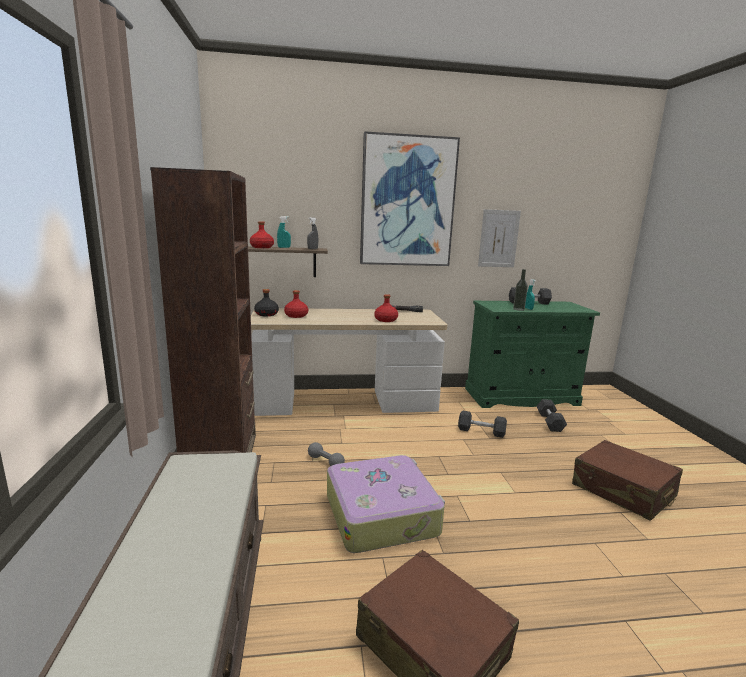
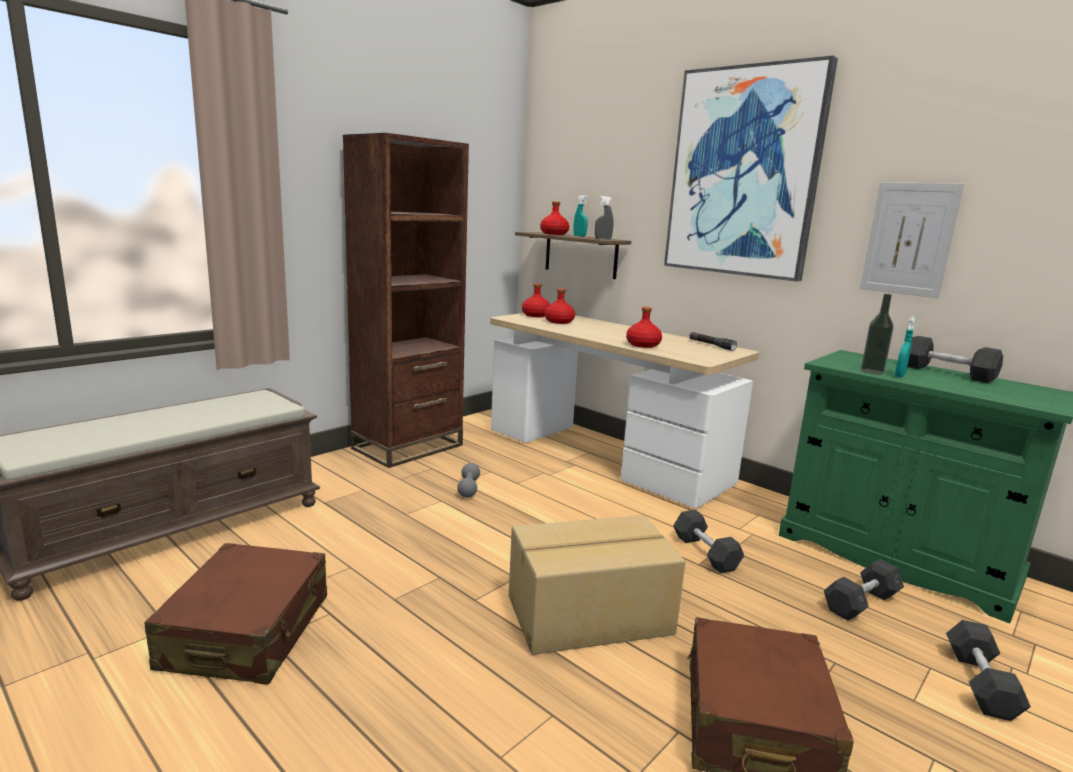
camera: 50 degrees right, 0 degrees up
(267, 314) = (536, 315): black bottle -> red bottle
(382, 514) = (419, 545): suitcase -> none
(514, 490) = (590, 616): none -> cardboard box
(614, 432) = (980, 683): none -> grey dumbbell

